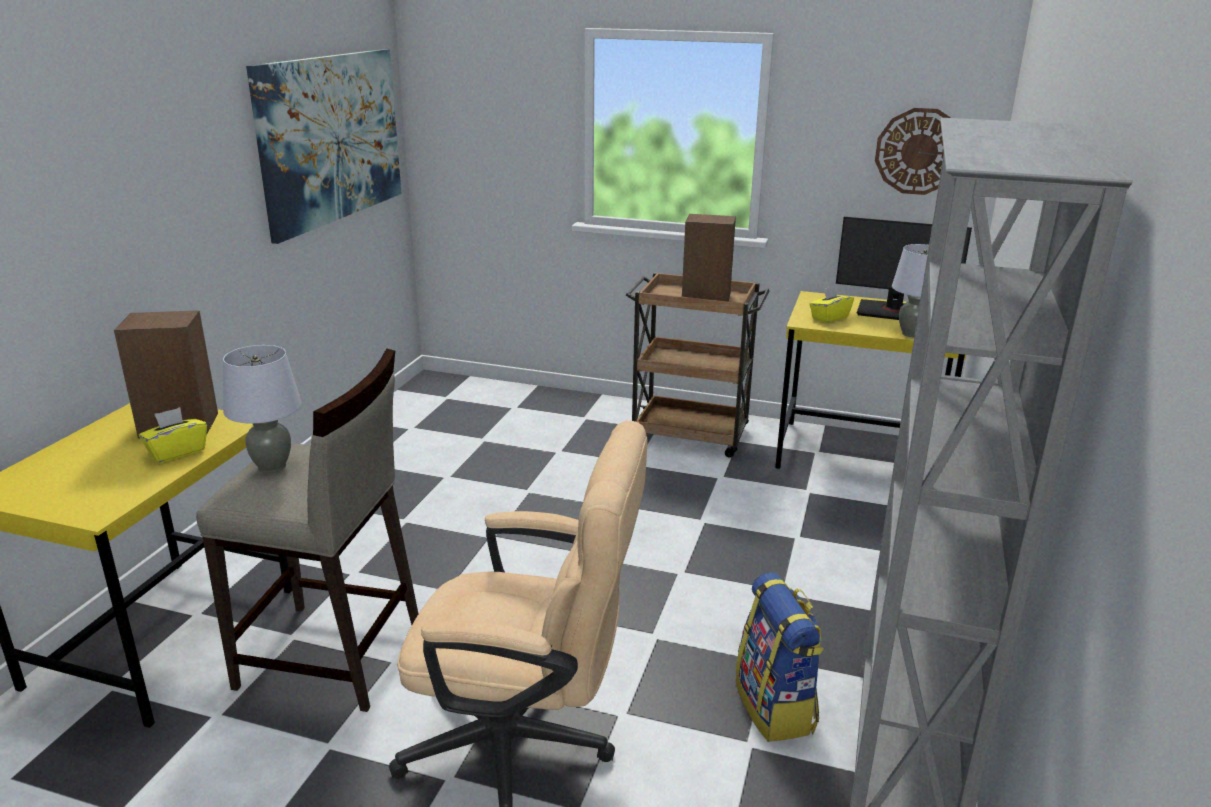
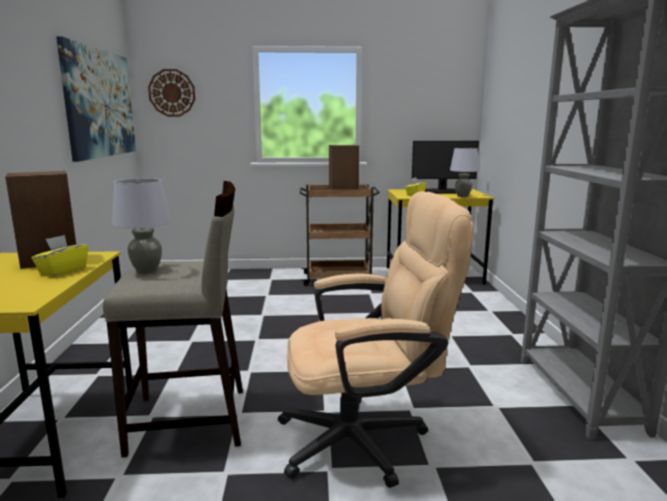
camera: 20 degrees left, 10 degrees down
(776, 707) = (493, 386): backpack -> none
(919, 151) = (442, 107): wall clock -> wall clock (172, 93)

